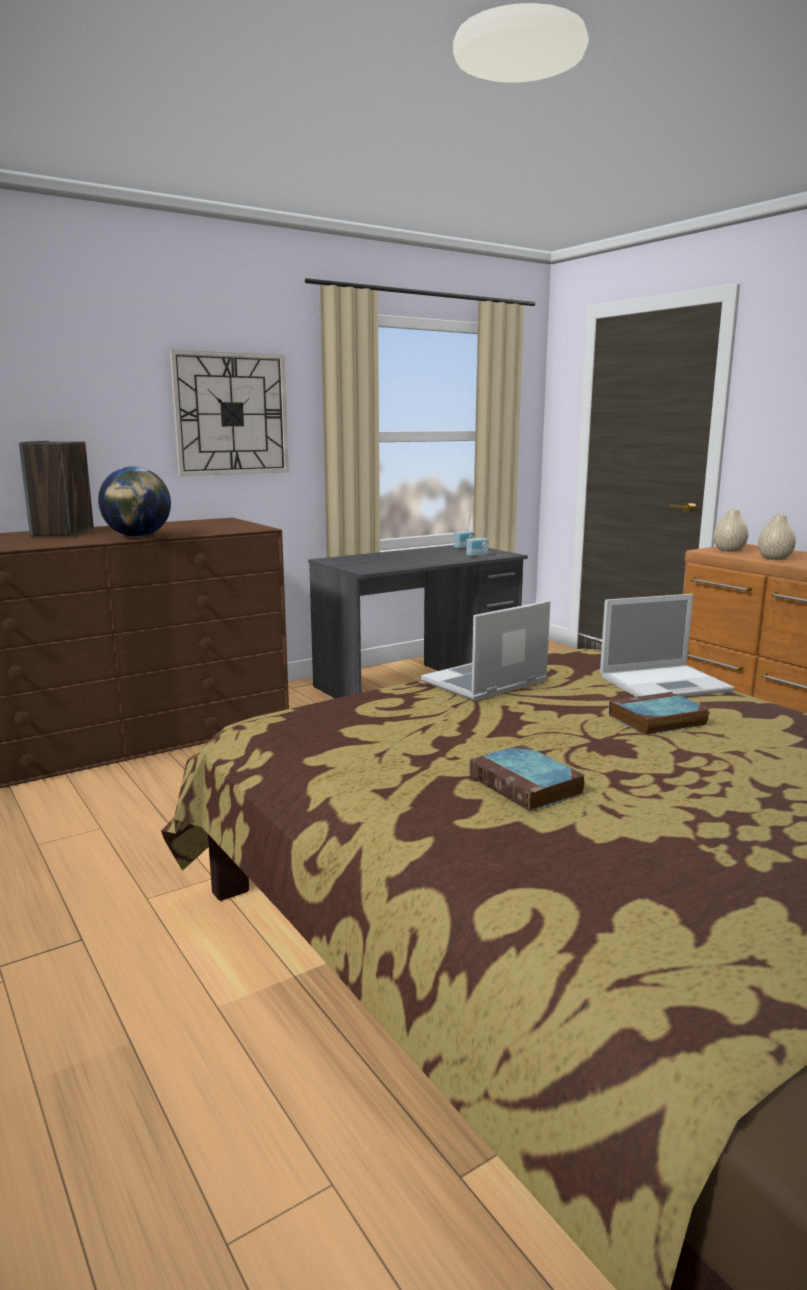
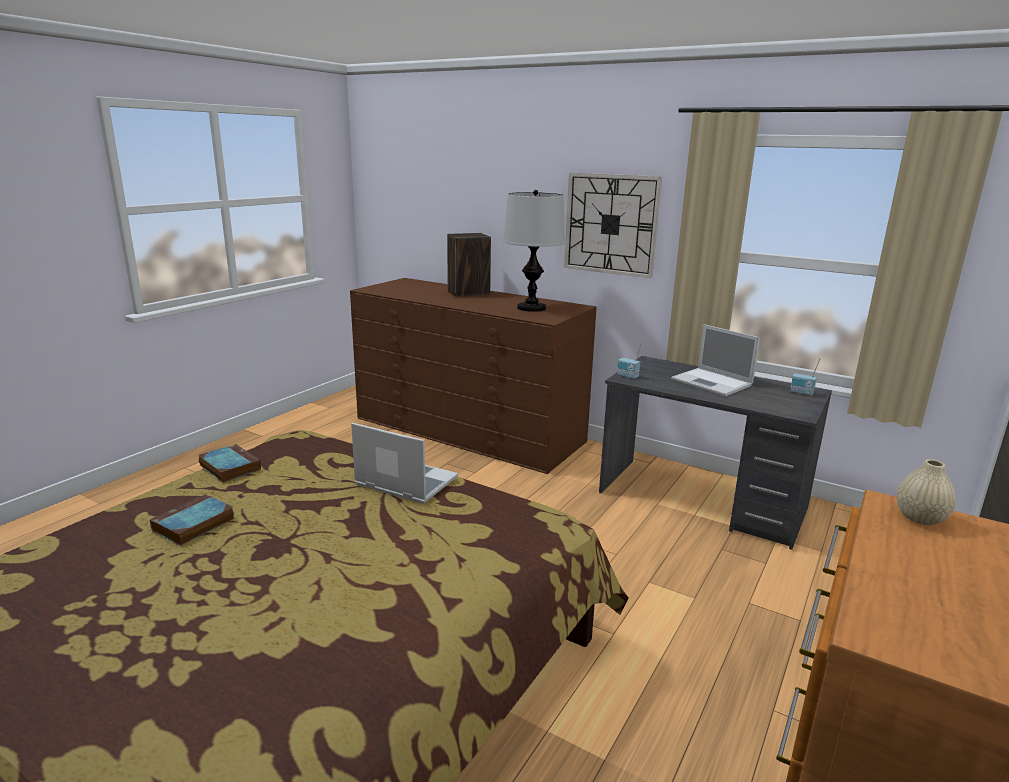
camera: 65 degrees right, 5 degrees up
(138, 537) = (472, 306): globe -> none
(195, 527) = (531, 308): none -> table lamp
(477, 555) = (767, 404): radio -> radio (627, 376)
(656, 720) = (340, 563): book -> book (229, 467)
(666, 683) = (456, 562): laptop -> laptop (713, 383)
(774, 558) = (903, 554): beige vase -> none

